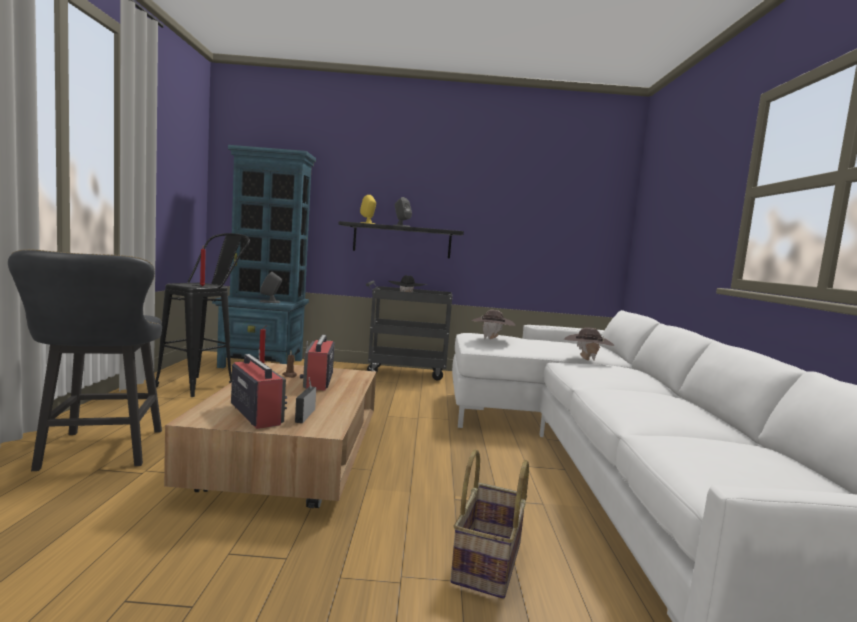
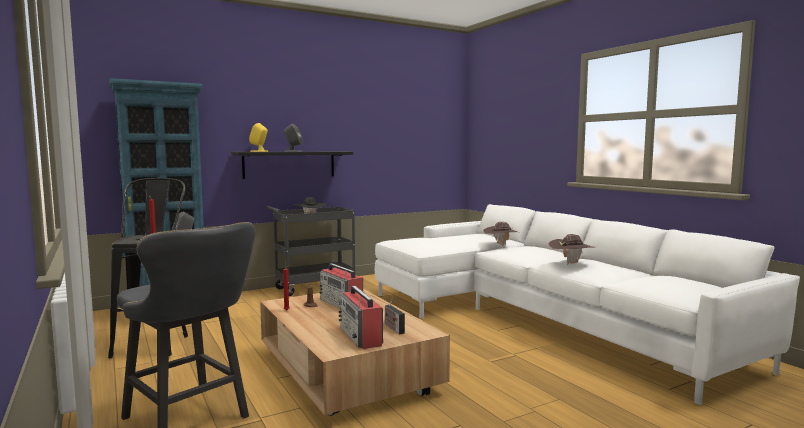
camera: 30 degrees left, 0 degrees up
(256, 413) = (361, 337): radio -> radio turned 135 degrees counterclockwise
(489, 563) = (558, 385): basket -> none
(491, 339) = (424, 243): brown hat -> brown hat (571, 263)

